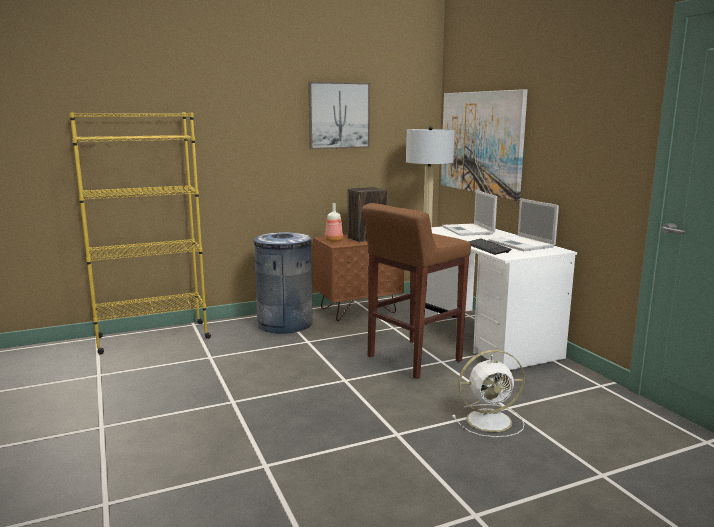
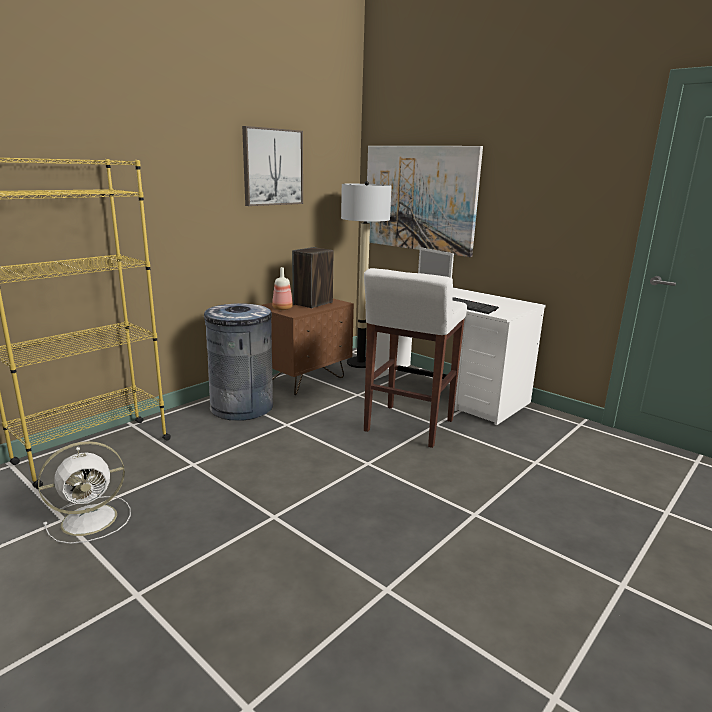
camera: 25 degrees left, 5 degrees up
(412, 359) = (408, 426): brown stool -> white stool
(491, 420) = (536, 478): white fan -> white fan (92, 519)
(522, 244) = (491, 300): laptop -> none

